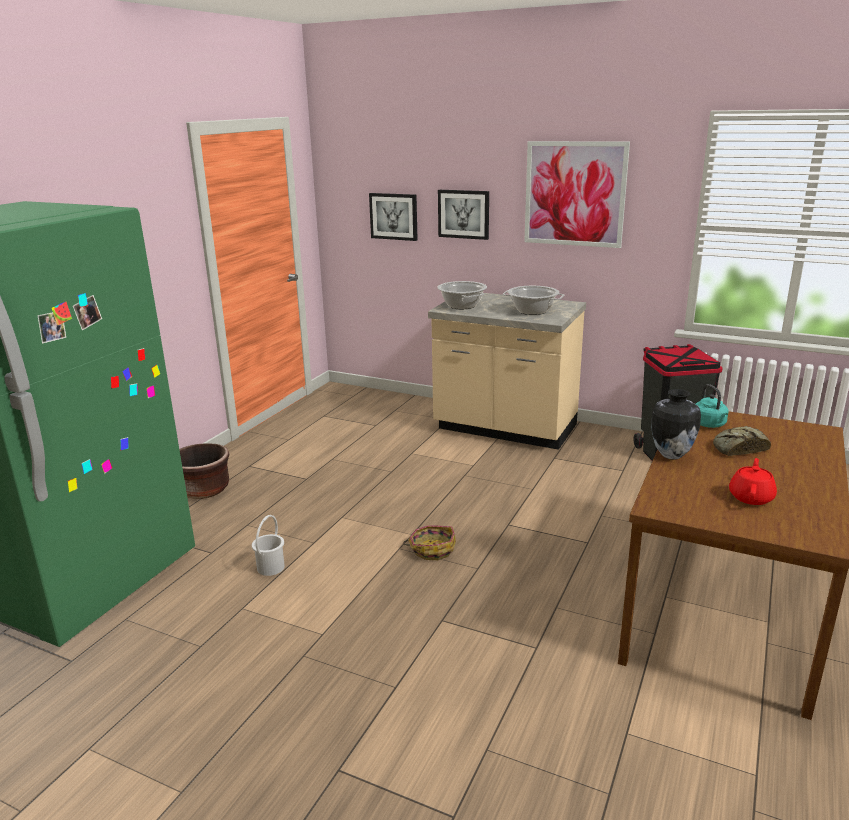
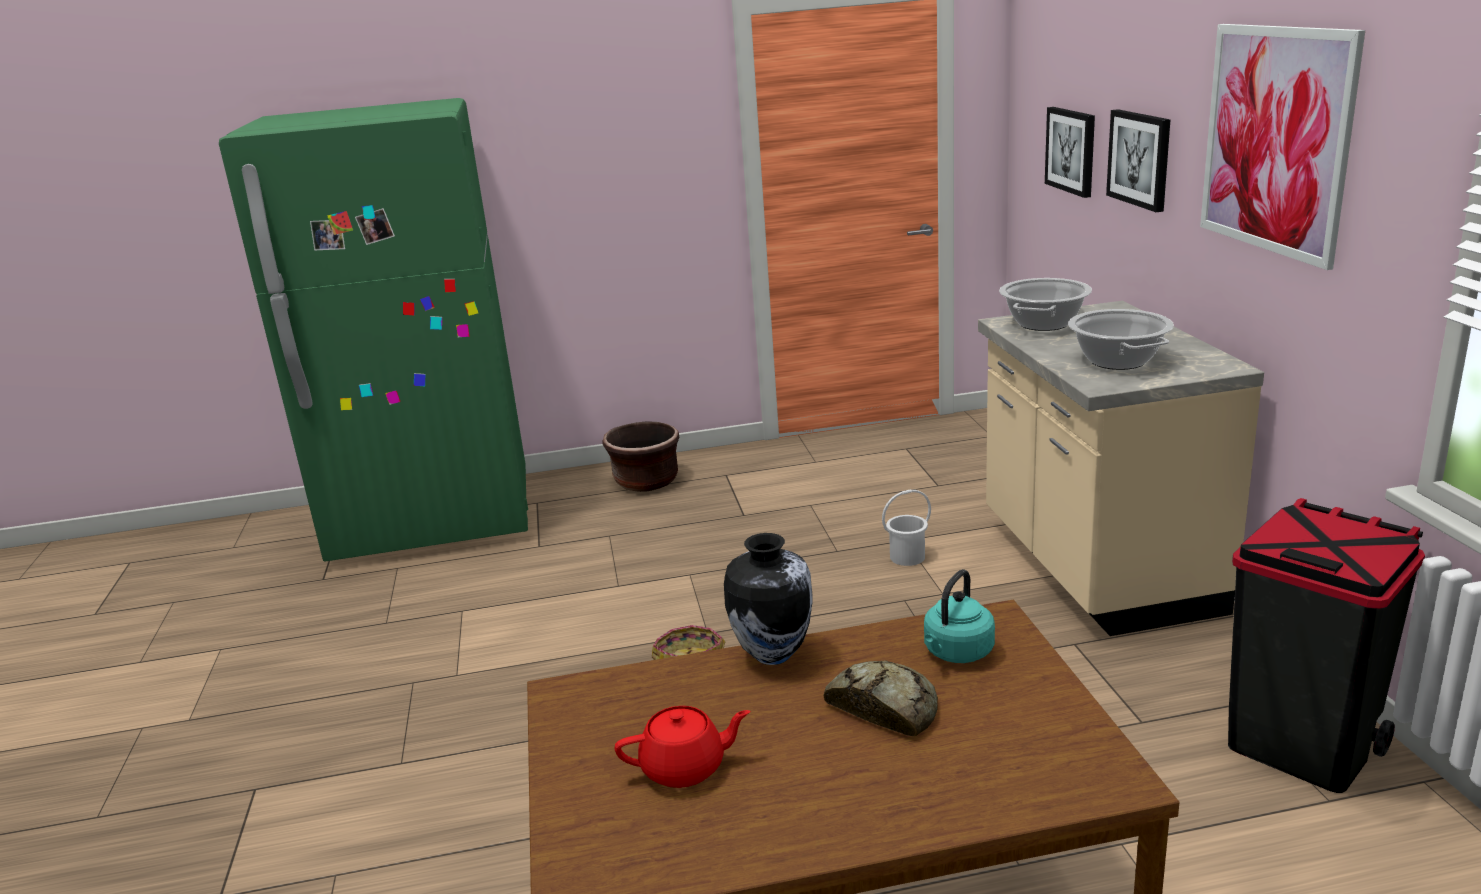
camera: 55 degrees right, 0 degrees up
(270, 567) = (544, 588): white bucket -> white bucket (906, 557)

